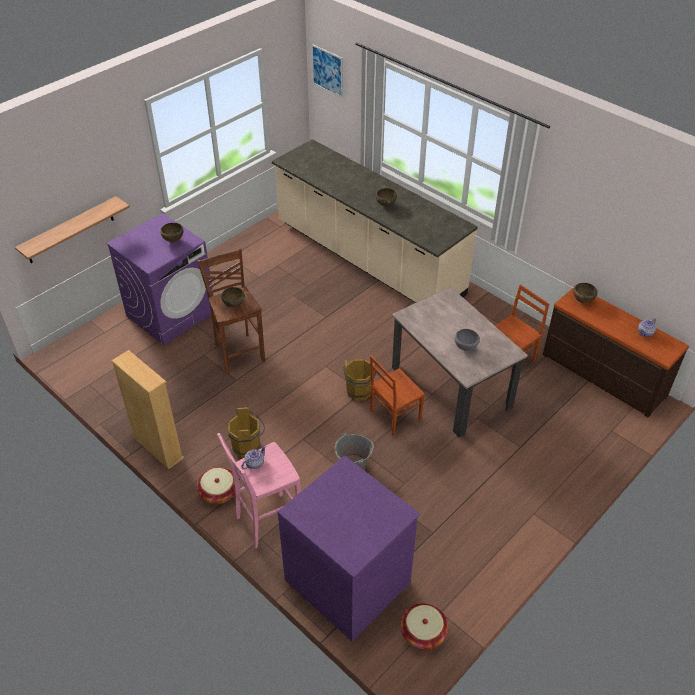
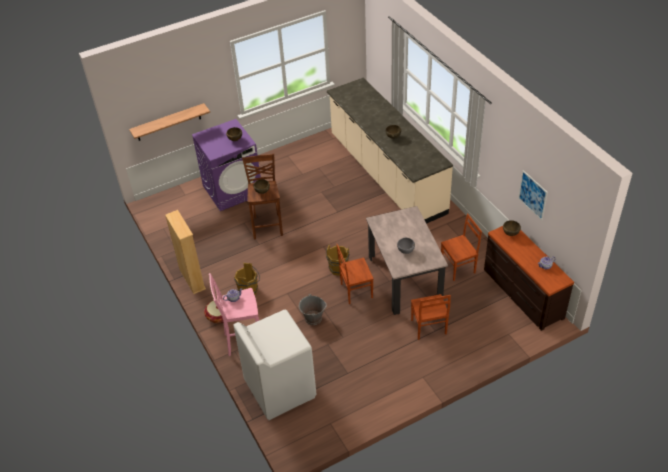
camera: 20 degrees right, 0 degrees up
(327, 71) = (376, 30): picture -> picture (532, 195)
(349, 580) = (280, 389): purple dresser -> white washing machine
(423, 632) = (313, 432): basket -> none
(509, 444) = (428, 327): none -> brown chair

